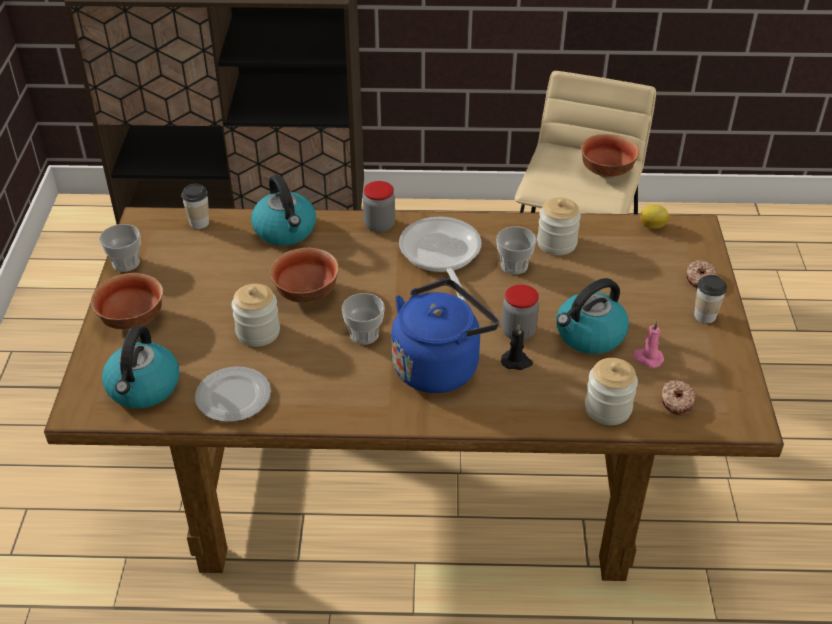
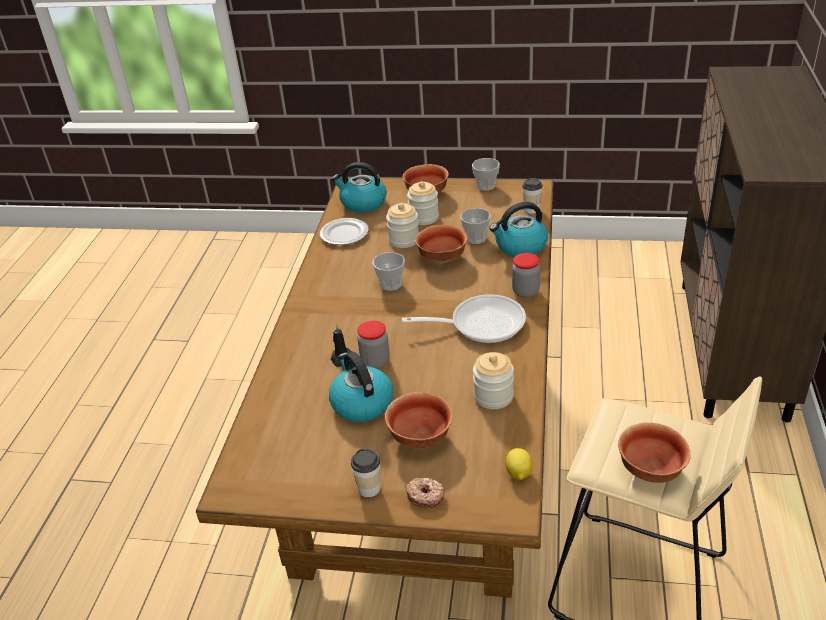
camera: 100 degrees right, 5 degrees down
(439, 365) = (348, 319): blue kettle -> none
(514, 266) = (462, 366): cup -> cup (476, 238)
(608, 408) = (274, 404): jar -> jar (424, 217)
(626, 287) = (421, 436): none -> bowl
(647, 358) = (324, 436): pink candle -> none
(676, 402) = (267, 446): donut -> none

